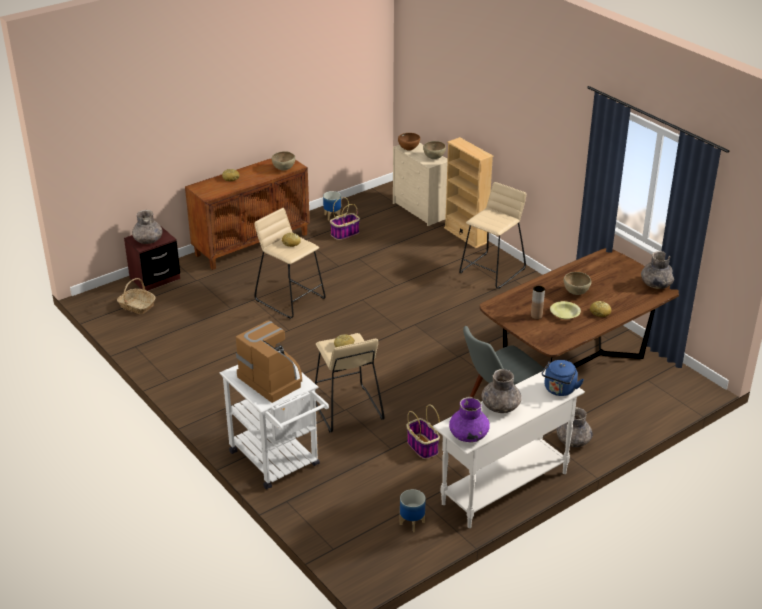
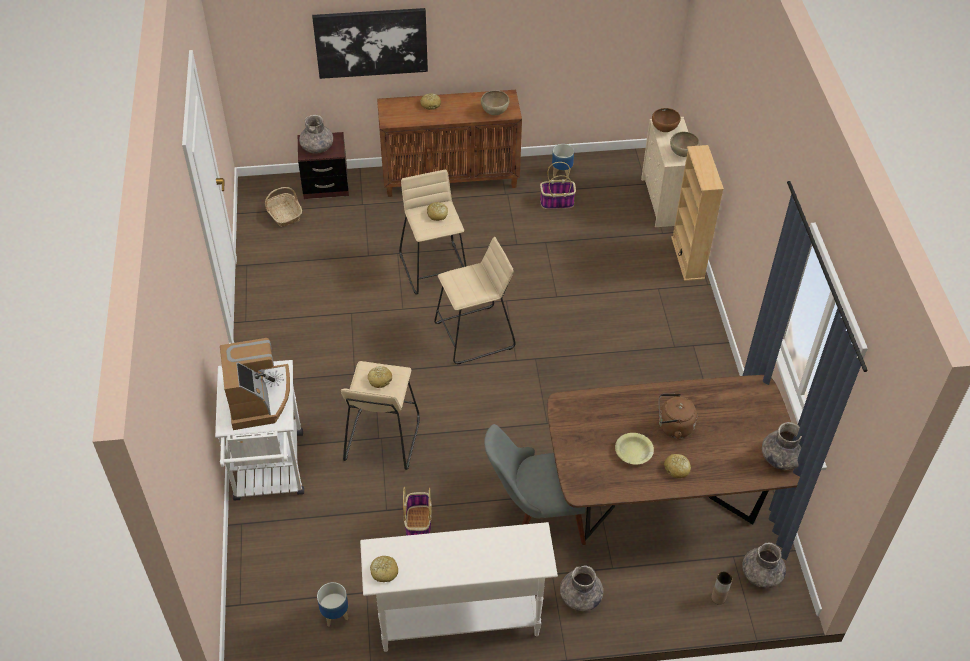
camera: 30 degrees right, 15 degrees up
(176, 135) = (371, 42): none -> picture
(468, 435) = (384, 571): purple vase -> bread
(492, 271) = (678, 321): beige stool -> beige stool (474, 335)
(500, 407) = (448, 551): grey vase -> grey vase (761, 574)
(536, 316) = (599, 439): brown vase -> brown vase (718, 598)
(559, 390) = (530, 560): blue kettle -> none
(575, 293) = (673, 426): brown bowl -> brown kettle

